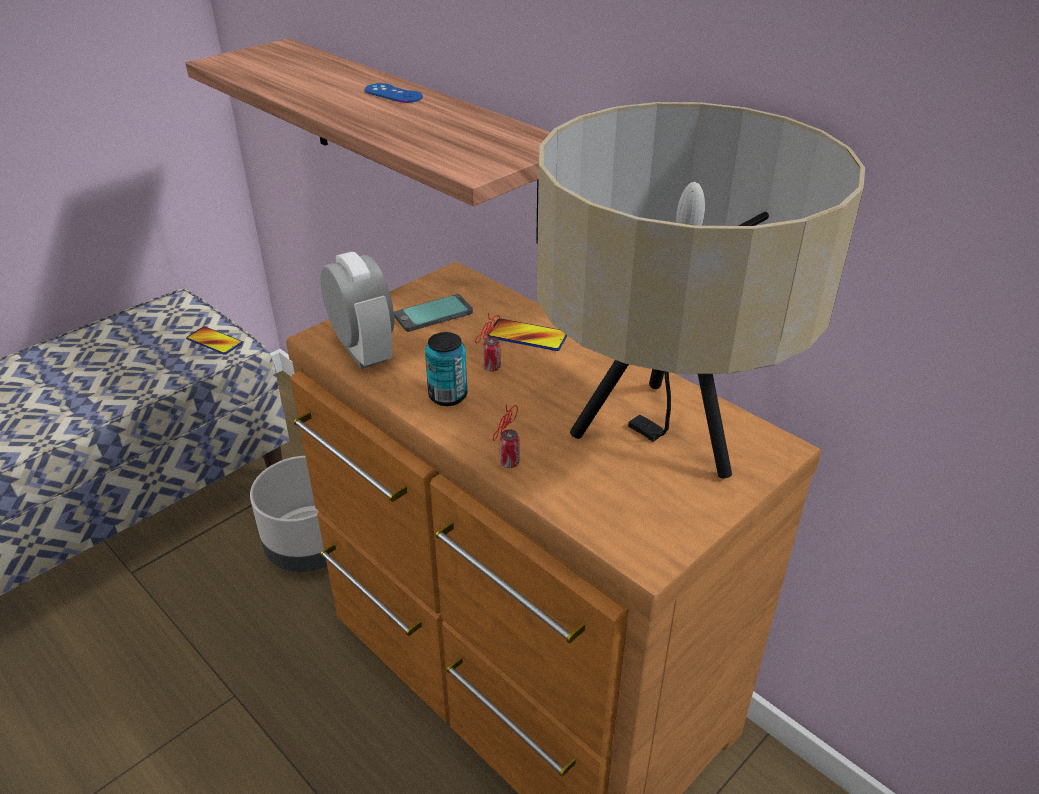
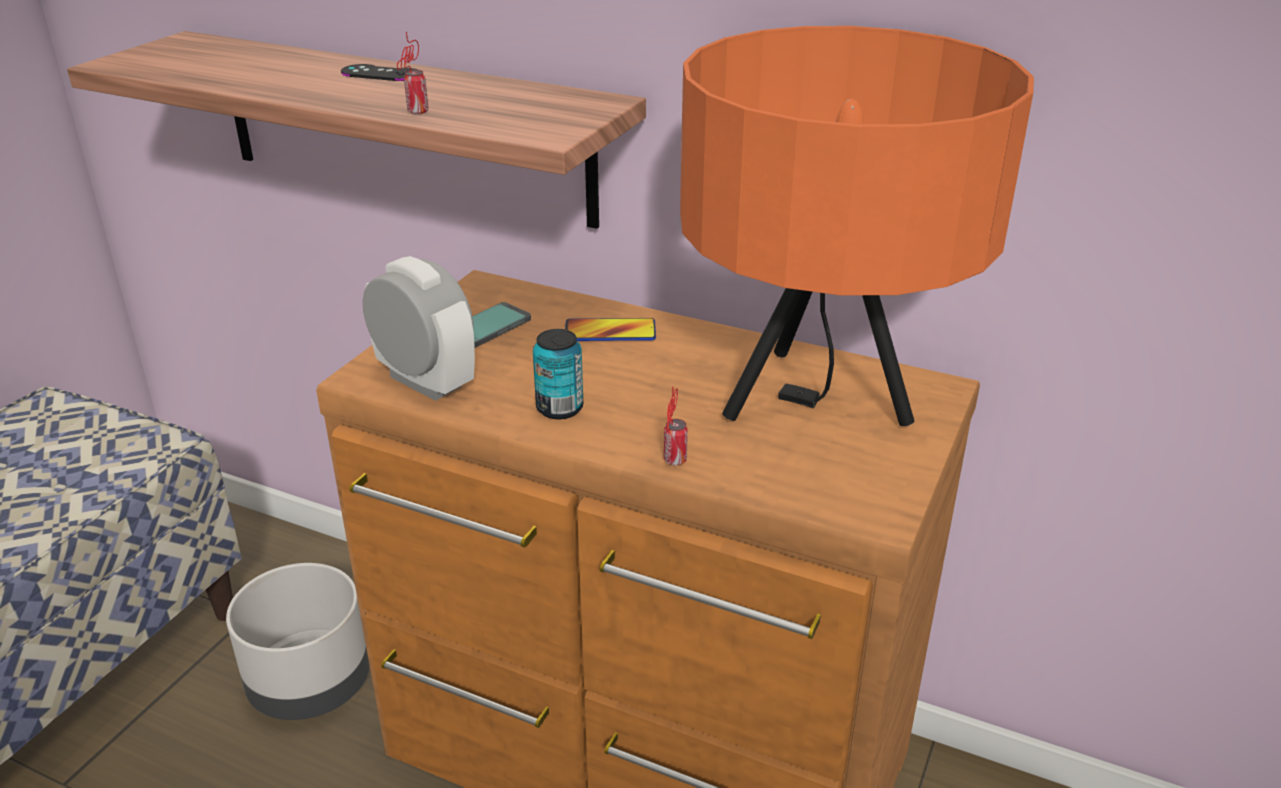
camera: 20 degrees left, 5 degrees down
(214, 342) = (127, 441): phone -> none
(393, 94) = (380, 73): blue game controller -> black game controller
(490, 369) = (590, 372): can -> can (416, 112)
(661, 440) = (820, 405): beige table lamp -> orange table lamp

